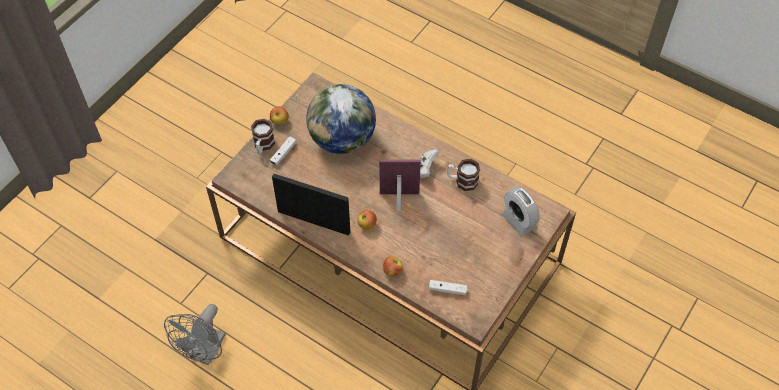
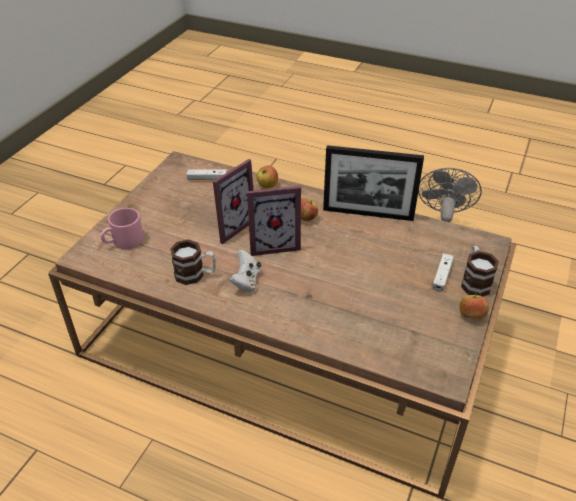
camera: 170 degrees right, 15 degrees down
(342, 140) = (370, 302): globe -> none
(432, 225) = (229, 226): none -> picture frame
(519, 221) = (123, 242): alarm clock -> pink mug

